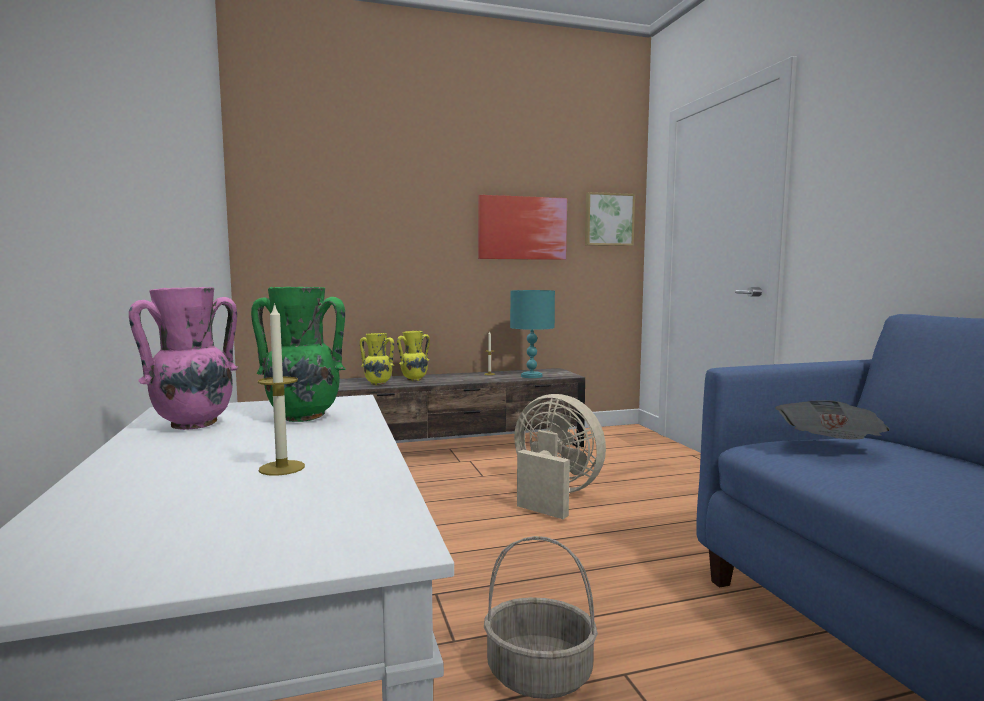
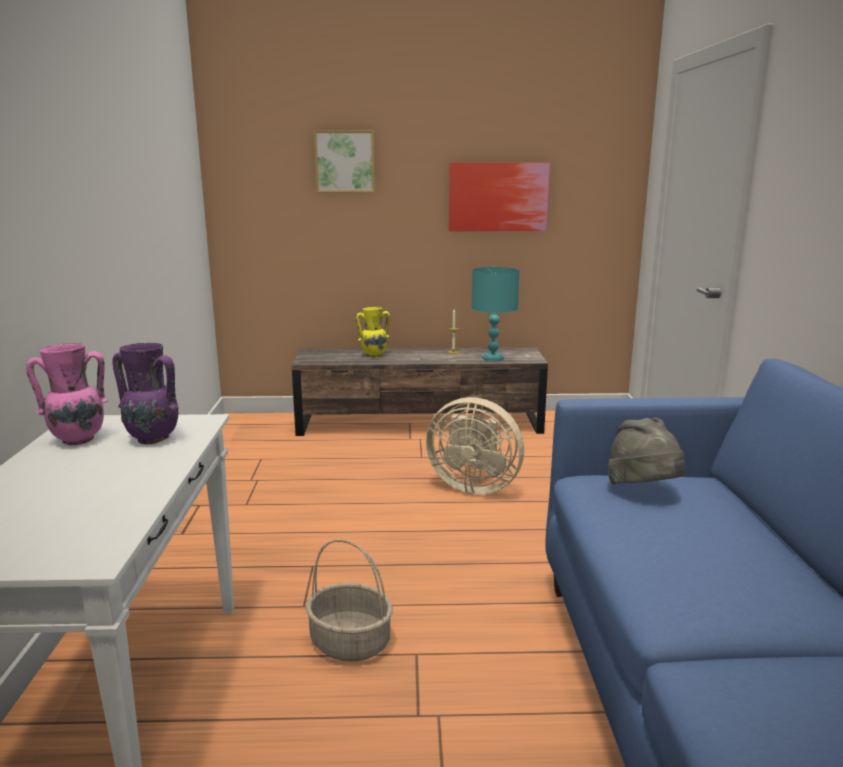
camera: 15 degrees right, 10 degrees up
(282, 468) = (94, 491): candle -> none
(302, 417) = (152, 439): green vase -> purple vase
(377, 384) = (336, 359): yellow vase -> none
(553, 495) = (473, 486): beige fan -> beige fan turned 150 degrees clockwise
(608, 219) = (600, 184): picture -> picture (345, 161)
(829, 448) = (643, 491): newspaper -> grey hat

